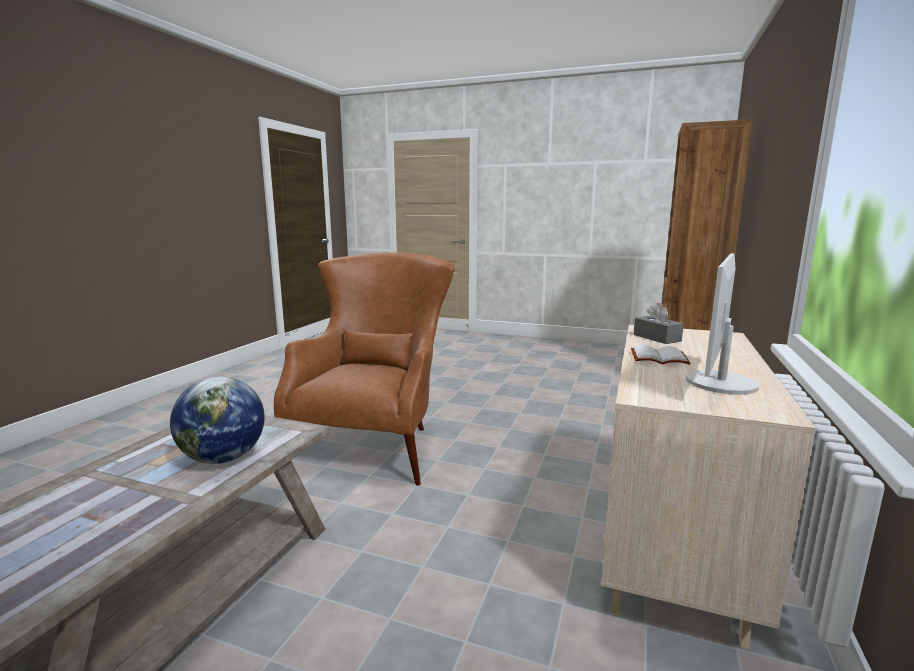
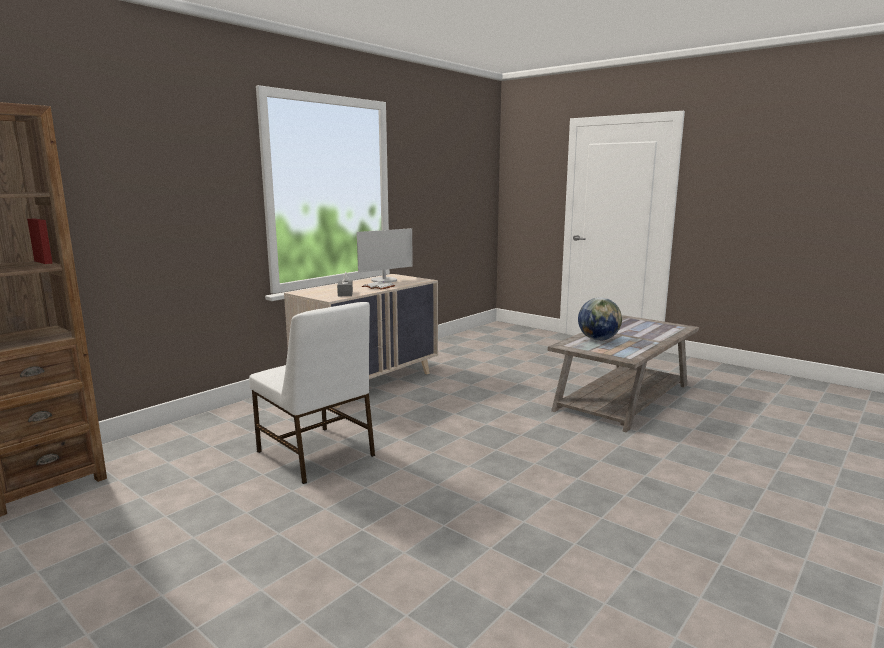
camera: 160 degrees left, 0 degrees up
(376, 440) = (509, 464): brown armchair -> none
(552, 421) = (316, 454): none -> white chair

